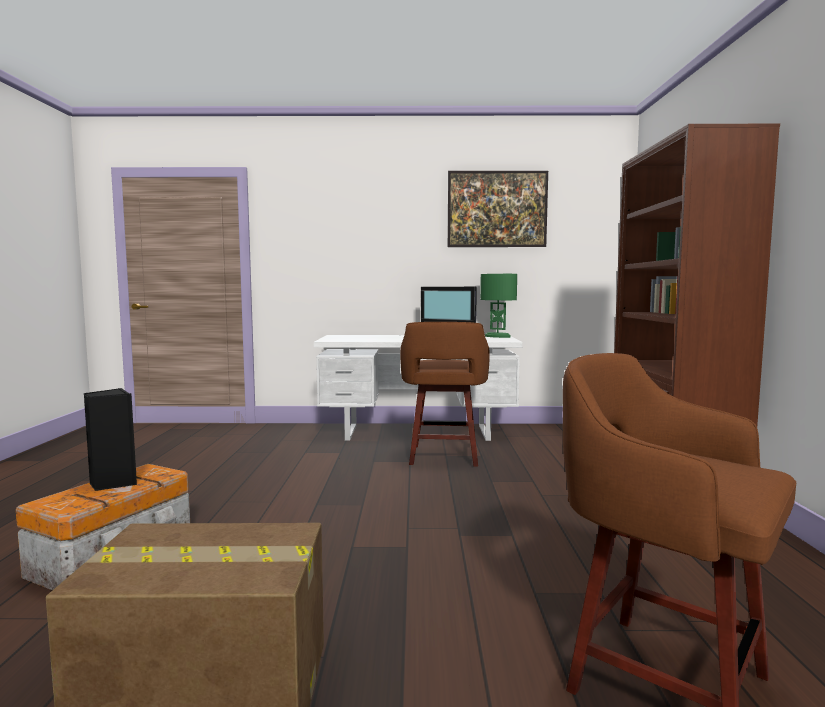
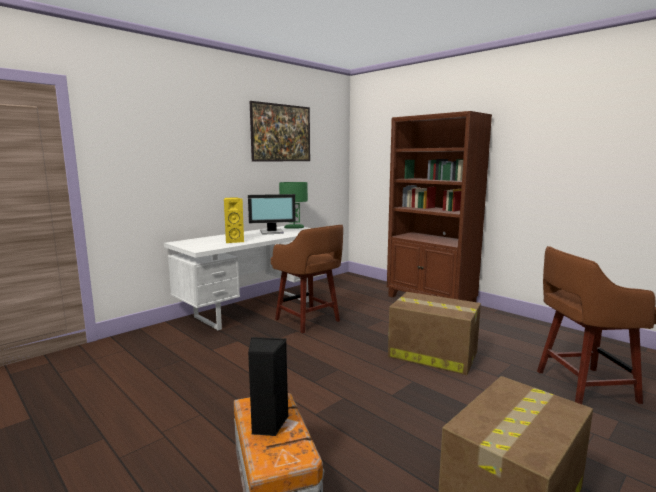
camera: 45 degrees left, 5 degrees up
(382, 339) = (234, 241): none -> yellow speaker
(502, 534) = (431, 354): none -> cardboard box

